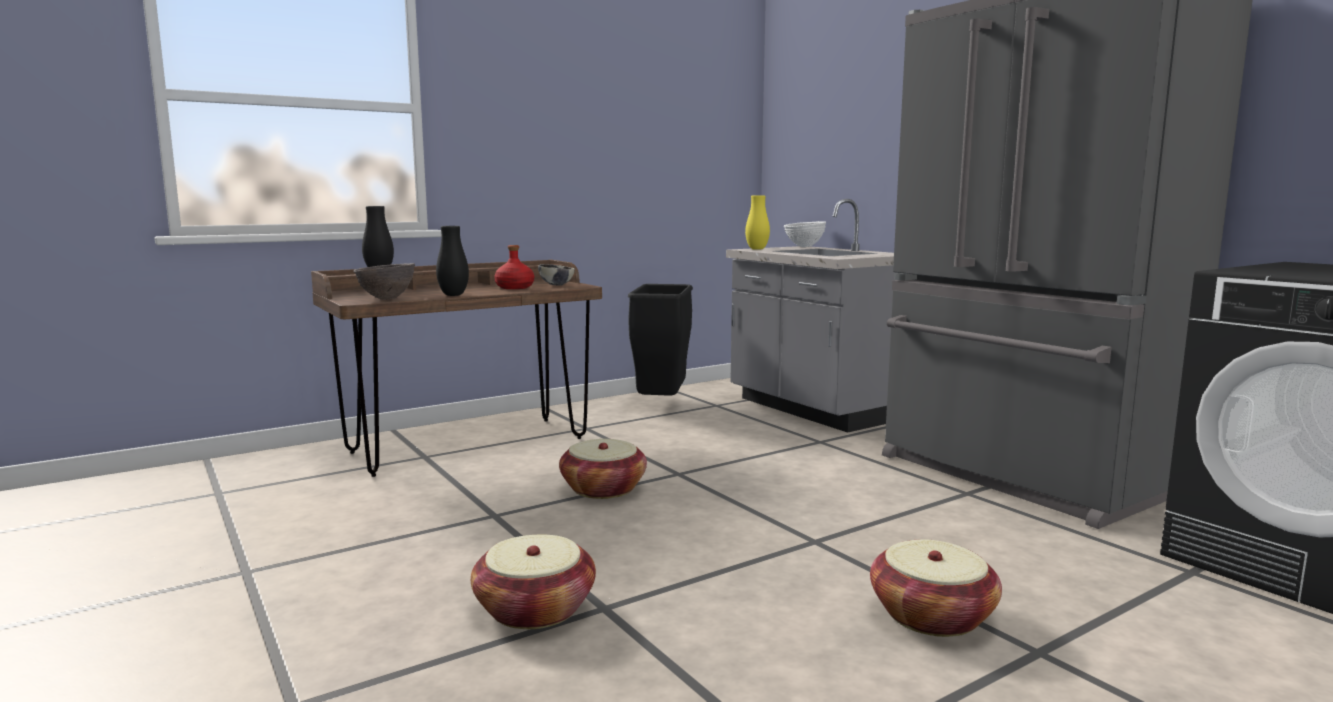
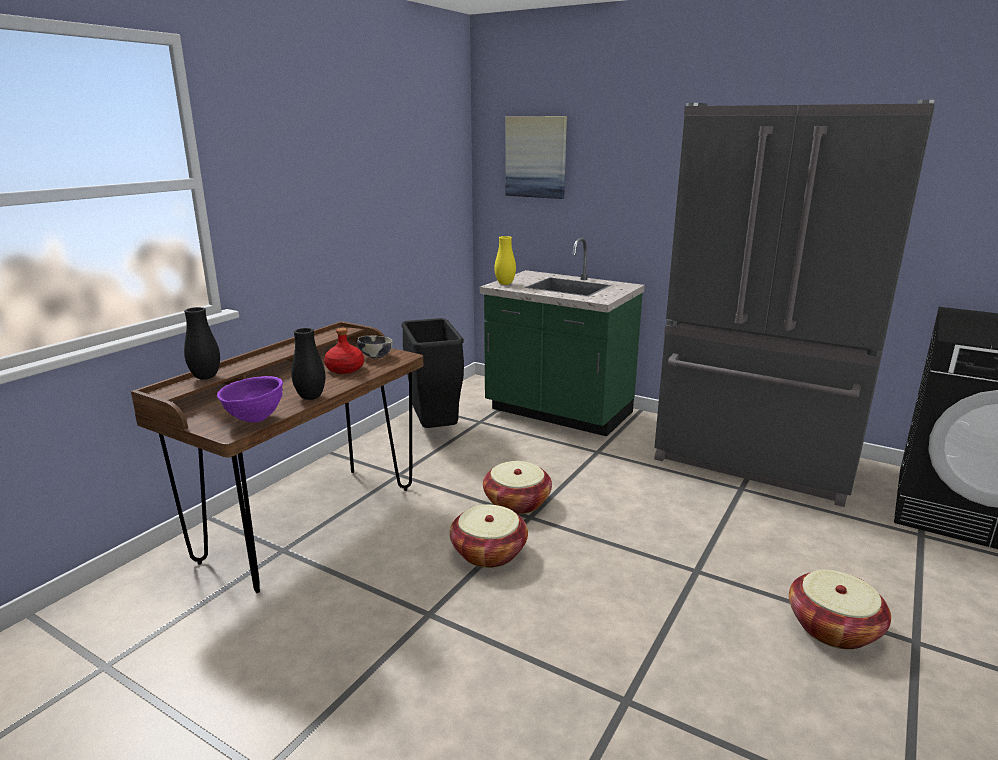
camera: 25 degrees left, 10 degrees up
(386, 299) = (254, 420): brown bowl -> purple bowl
(535, 609) = (576, 723): basket -> basket (517, 502)
(804, 247) = (532, 274): white bowl -> none
(813, 409) = (558, 413): grey counter -> green counter
(818, 117) = (536, 157): none -> picture

